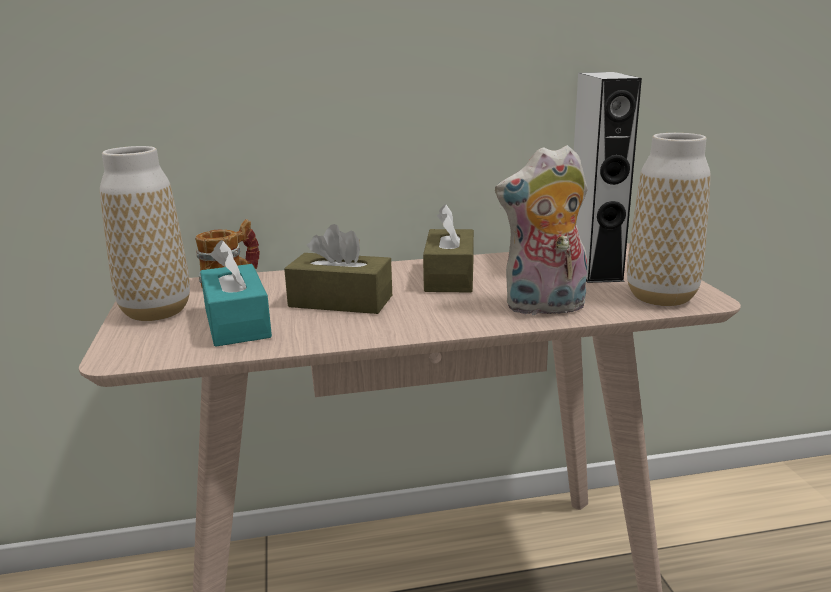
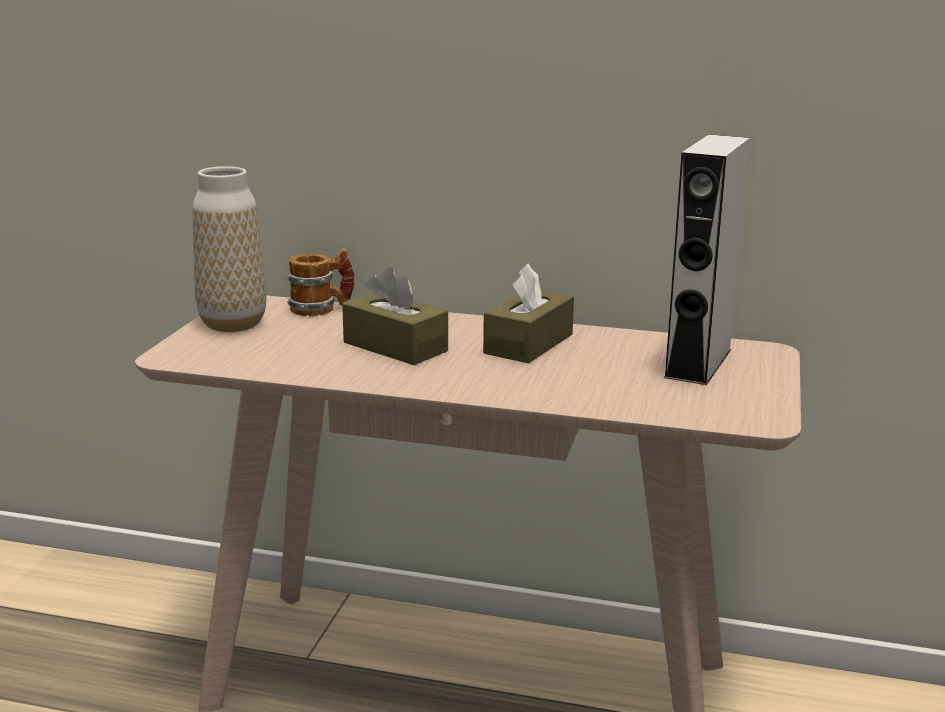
camera: 25 degrees right, 0 degrees up
(237, 323) = (286, 348): turquoise tissue box -> none
(544, 308) = (577, 393): plush toy -> none
(661, 297) = (718, 408): vase -> none

